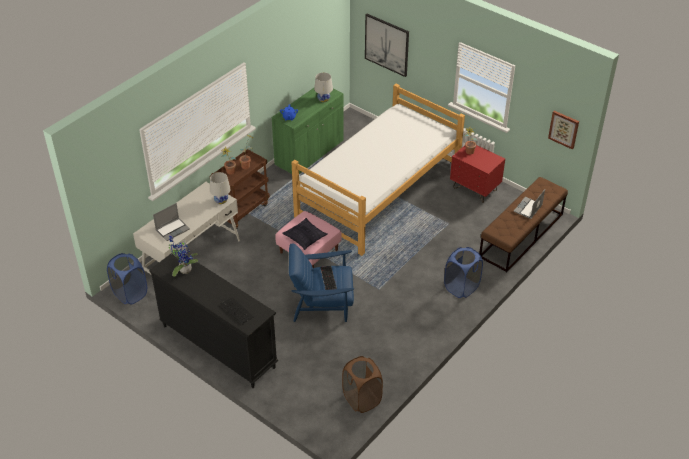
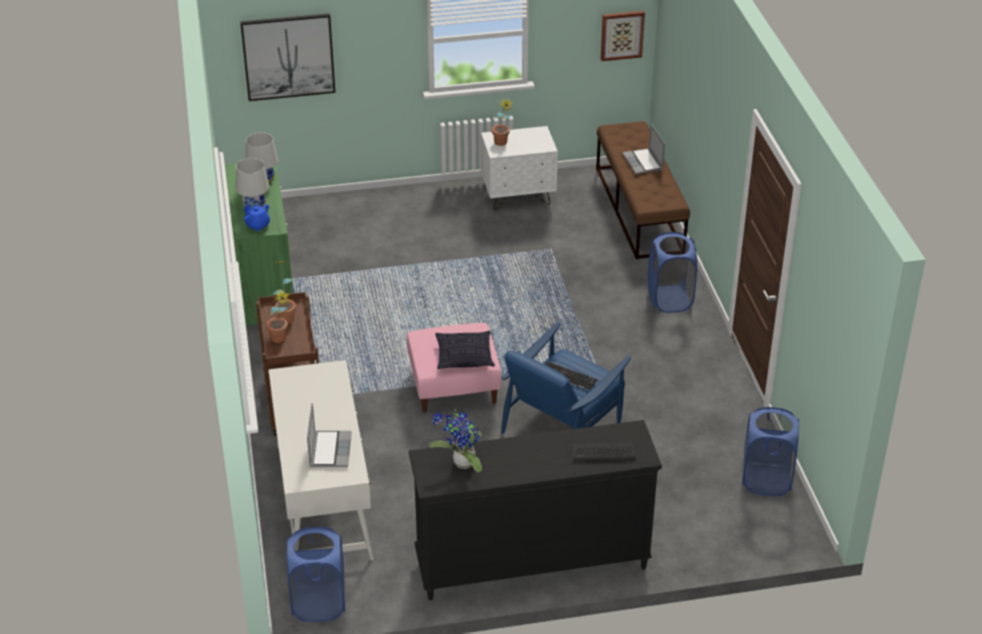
camera: 50 degrees left, 5 degrees down
(221, 200) = (329, 375): white table lamp -> white table lamp (254, 206)
(361, 399) = (766, 480): brown laundry basket -> blue laundry basket
(379, 193) = (424, 270): bed -> none
(475, 189) = (518, 197): red nightstand -> white nightstand

